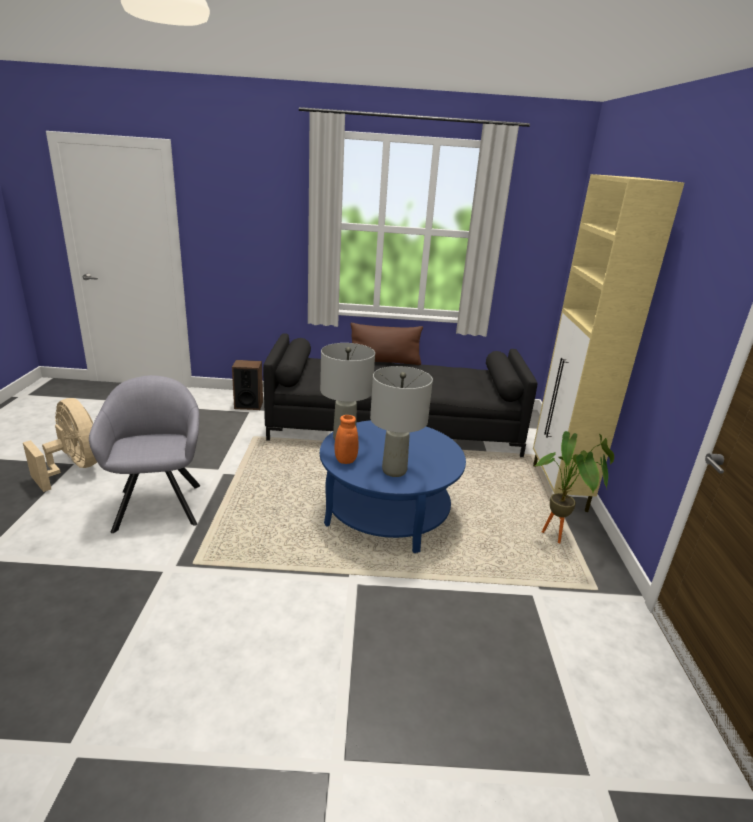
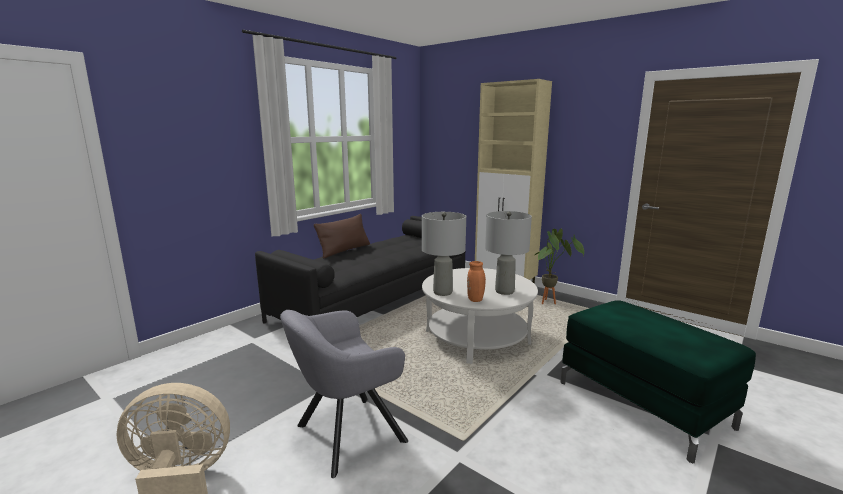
camera: 50 degrees left, 10 degrees down
(159, 503) = (344, 435): grey armchair -> grey armchair turned 60 degrees counterclockwise
(248, 405) = (239, 339): speaker -> none
(364, 681) = (643, 404): none -> green ottoman
(387, 512) = (477, 337): blue coffee table -> white coffee table

